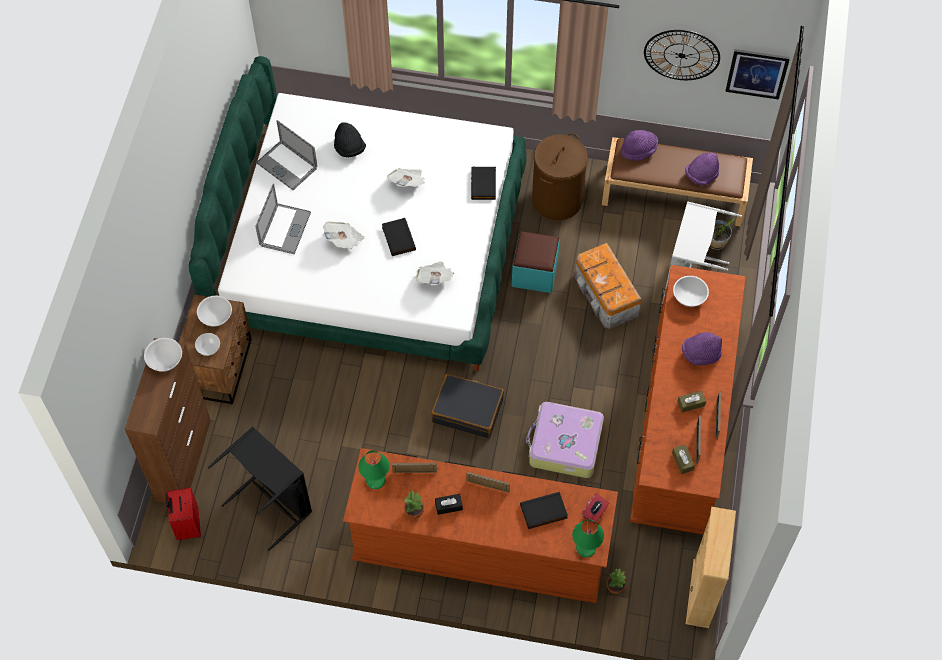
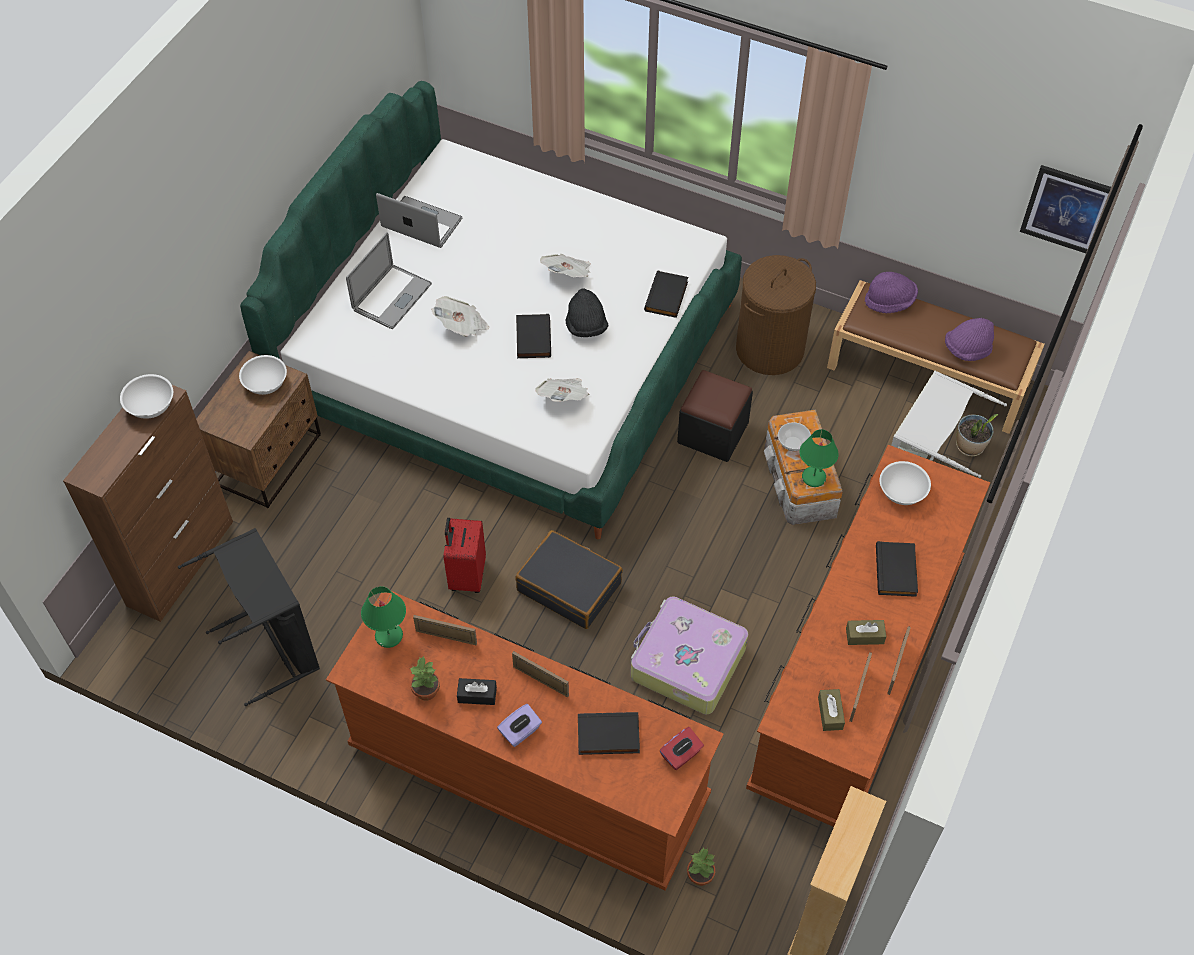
camera: 15 degrees right, 5 degrees down
(187, 525) = (154, 647): red suitcase -> red suitcase (466, 575)
(209, 349) = (242, 421): bowl -> bowl (793, 444)
(287, 165) = (421, 223): laptop -> laptop turned 150 degrees clockwise
(349, 148) = (507, 219): black hat -> black hat (586, 326)
(485, 523) = (520, 732): none -> purple tissue box
(534, 273) = (713, 433): turquoise ottoman -> black ottoman
(586, 548) = (653, 802): green table lamp -> green table lamp (814, 477)
(681, 55) = (966, 164): wall clock -> none
(700, 354) = (897, 571): purple hat -> black book

